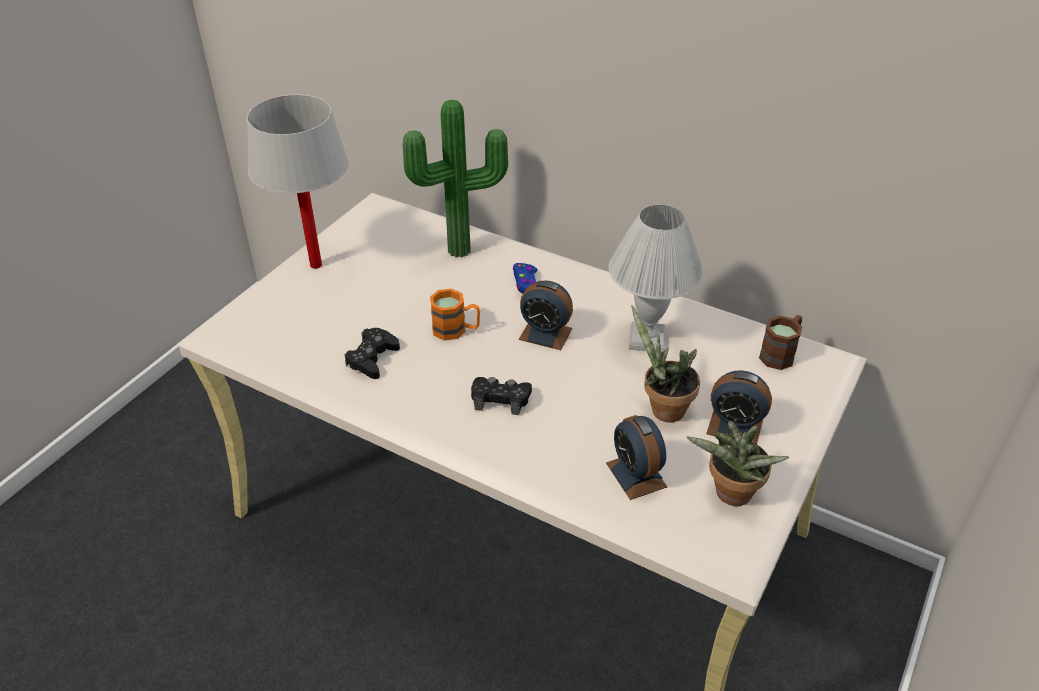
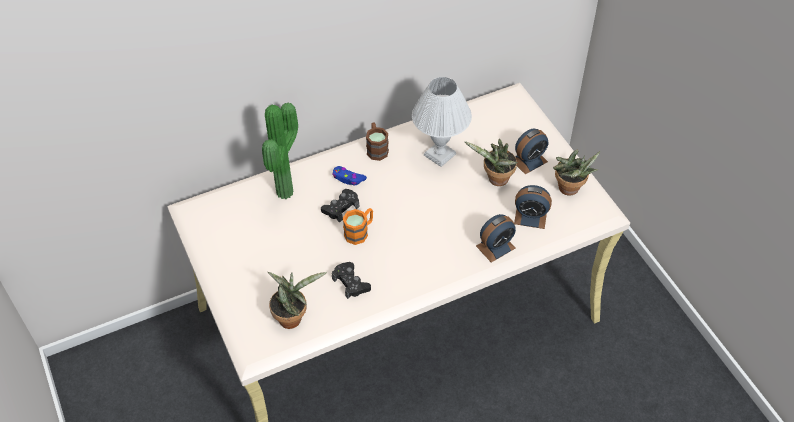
camera: 55 degrees left, 10 degrees up
(287, 337) = (293, 317): none -> potted plant
(316, 265) = (230, 271): white table lamp -> none
(501, 399) = (434, 241): black game controller -> black game controller (341, 208)
(545, 334) = (398, 194): alarm clock -> alarm clock (495, 247)
(780, 353) = (495, 110): brown mug -> brown mug (376, 148)

